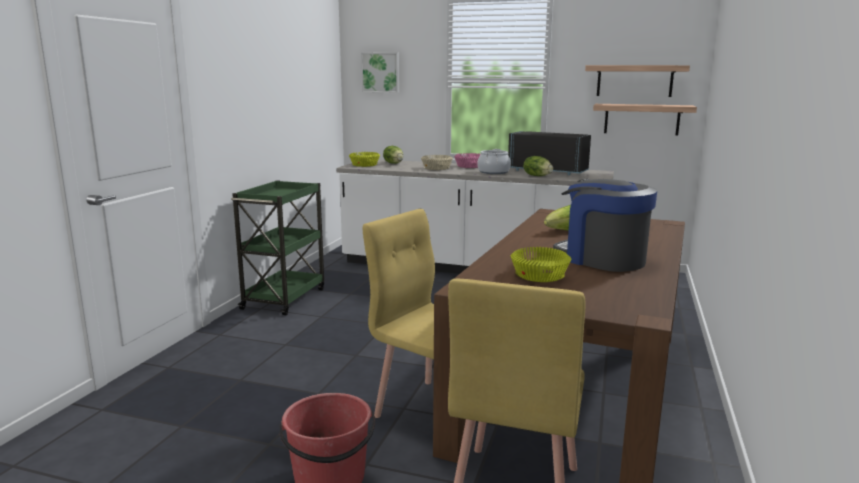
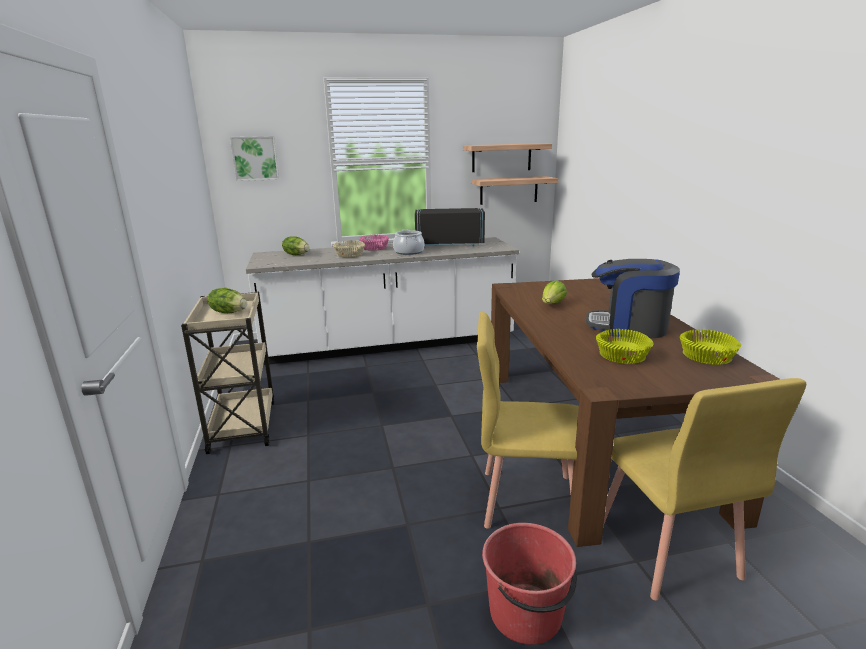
camera: 30 degrees left, 5 degrees up
(285, 298) = (243, 425): green cart -> beige cart
(364, 165) = (269, 261): yellow bowl -> yellow bowl (707, 357)
(537, 176) = (452, 251): lettuce -> lettuce (229, 312)

